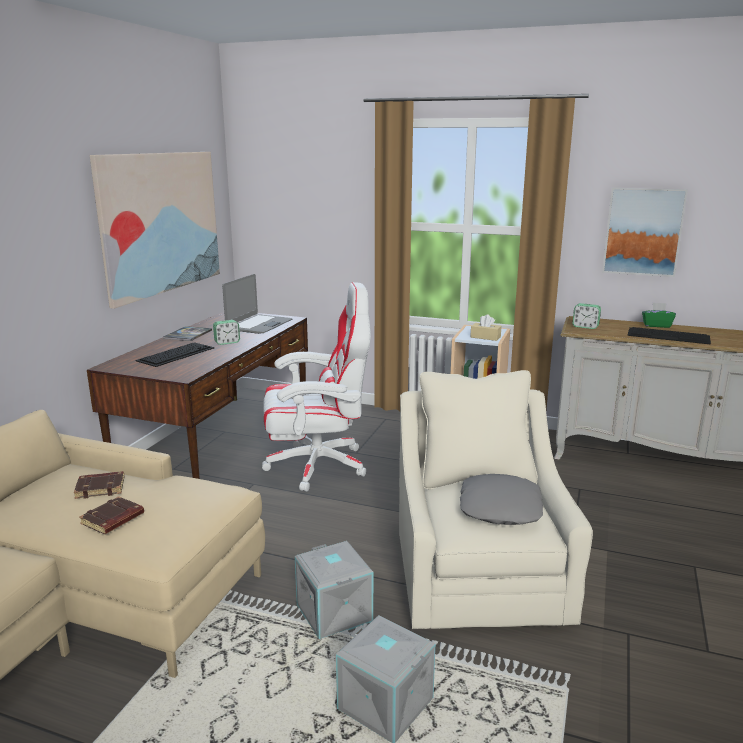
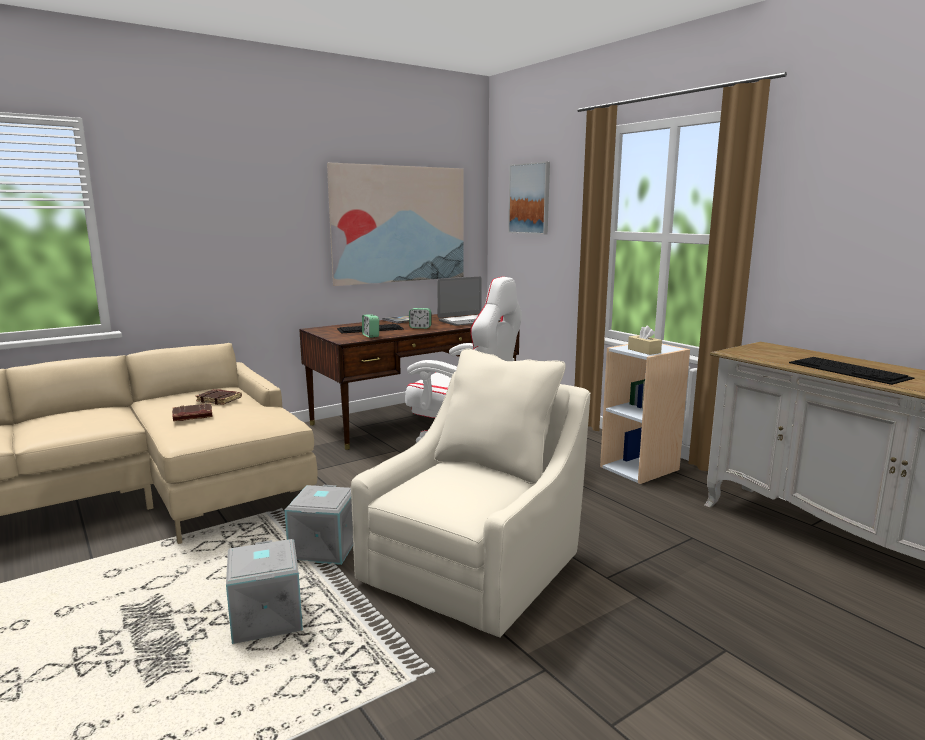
camera: 35 degrees right, 5 degrees down
(499, 508) = (463, 488): grey pillow -> none
(585, 327) = (754, 350): alarm clock -> alarm clock (370, 336)
(643, 231) = (858, 239): picture -> picture (530, 198)
(656, 325) = (859, 361): green tissue box -> none

